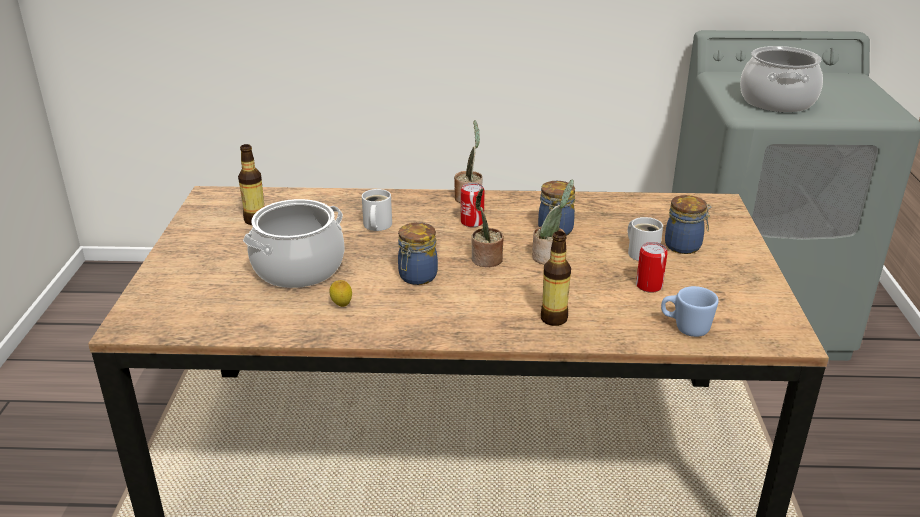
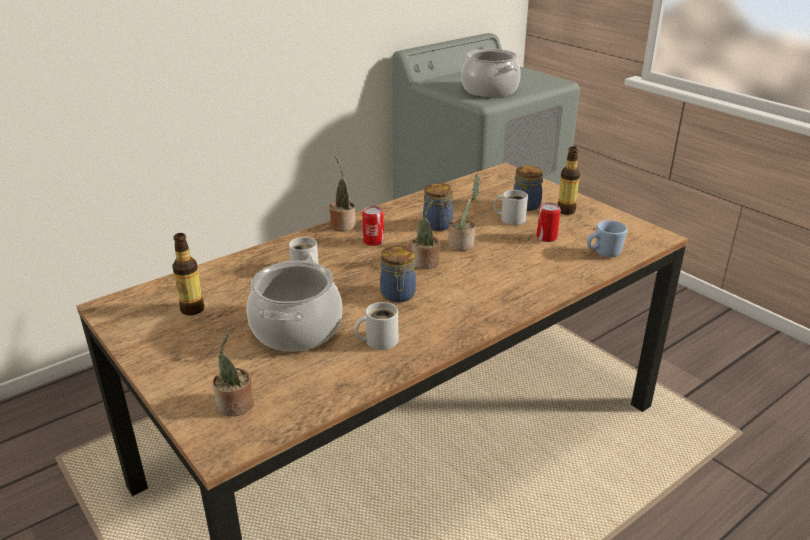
camera: 40 degrees left, 0 degrees up
(176, 303) = (235, 406): none -> potted plant
(342, 306) = (378, 340): lemon -> white mug
(554, 318) = (528, 282): bottle -> bottle (565, 211)

